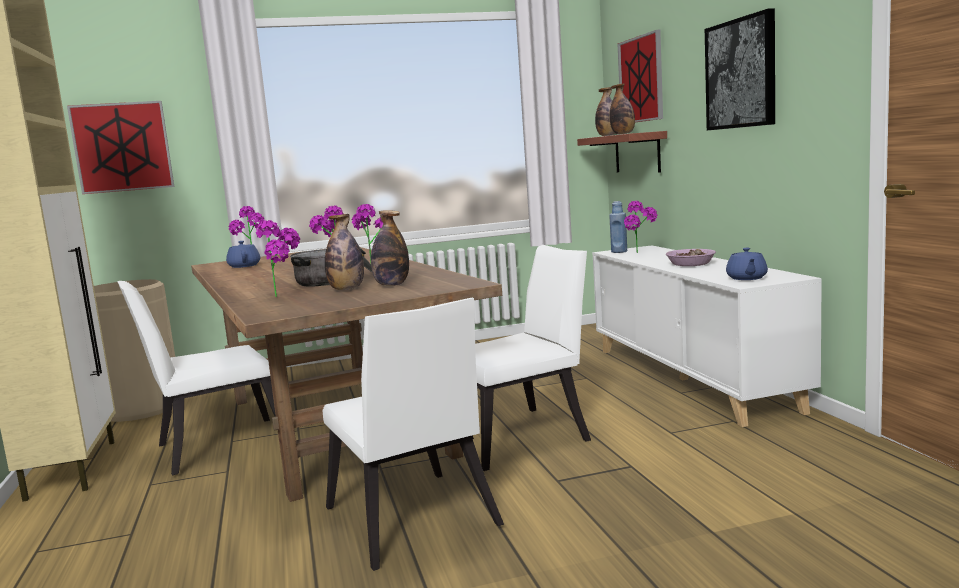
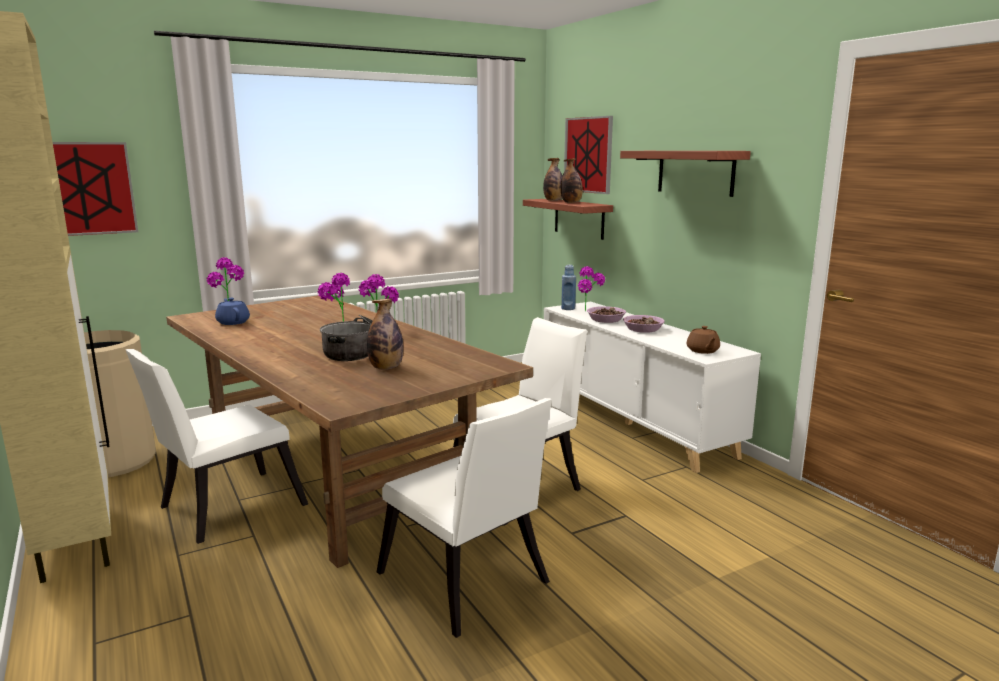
camera: 15 degrees left, 5 degrees up
(285, 296) = (330, 375): potted plant -> none
(391, 285) = (426, 363): bottle -> none
(654, 258) = (606, 320): none -> bowl
(741, 74) = (695, 172): picture -> shelf
(746, 278) = (702, 351): blue teapot -> brown teapot

